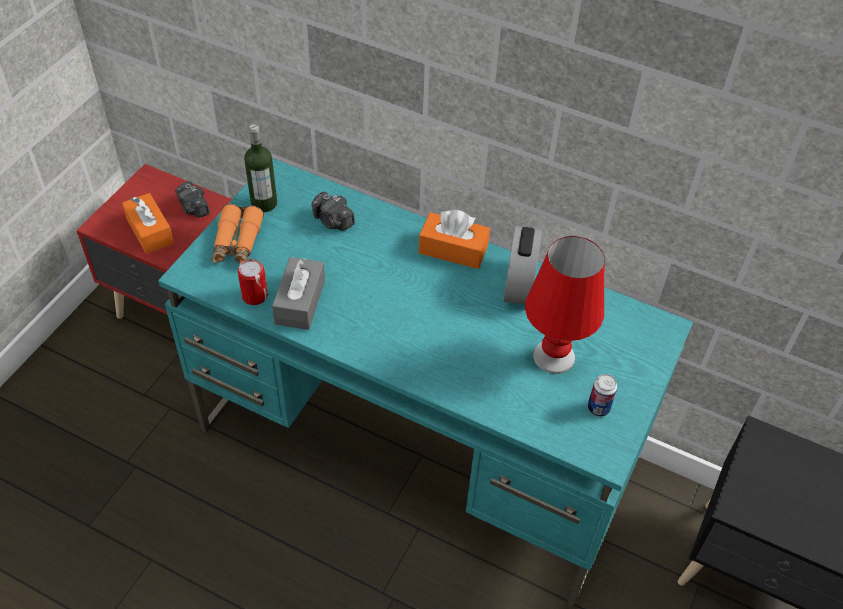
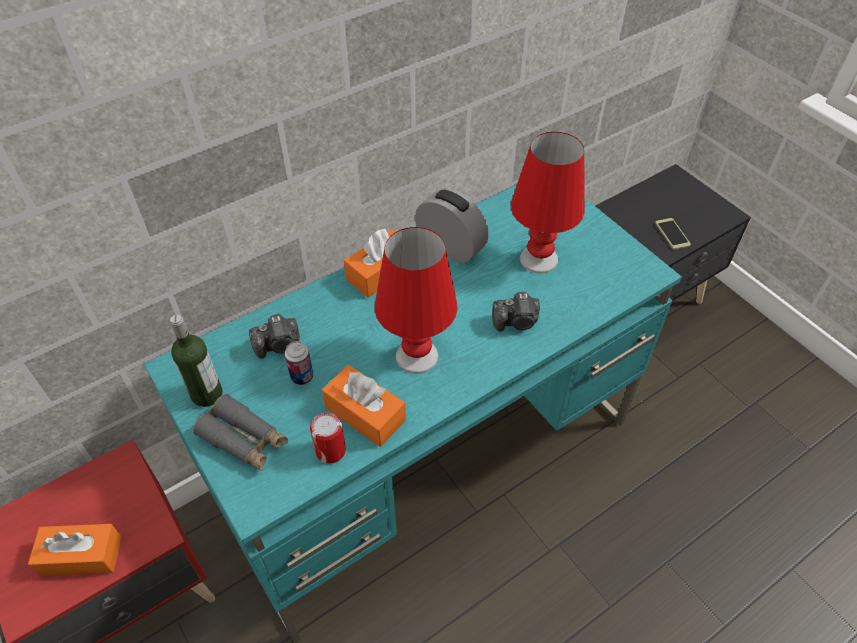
camera: 60 degrees left, 0 degrees up
(194, 208) = (86, 495): camera -> camera (516, 322)
(237, 243) = (244, 440): orange binoculars -> grey binoculars
(300, 302) = (365, 414): grey tissue box -> orange tissue box
(377, 311) = (417, 356): none -> red table lamp
(598, 408) = (603, 256): can -> can (302, 377)
(773, 510) = (672, 234): none -> phone

